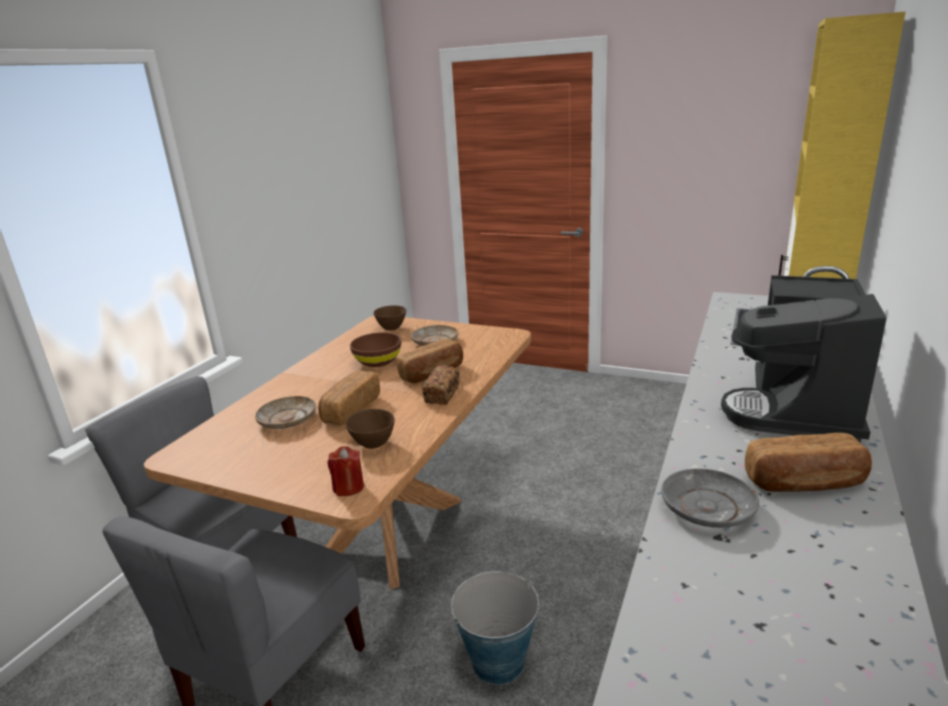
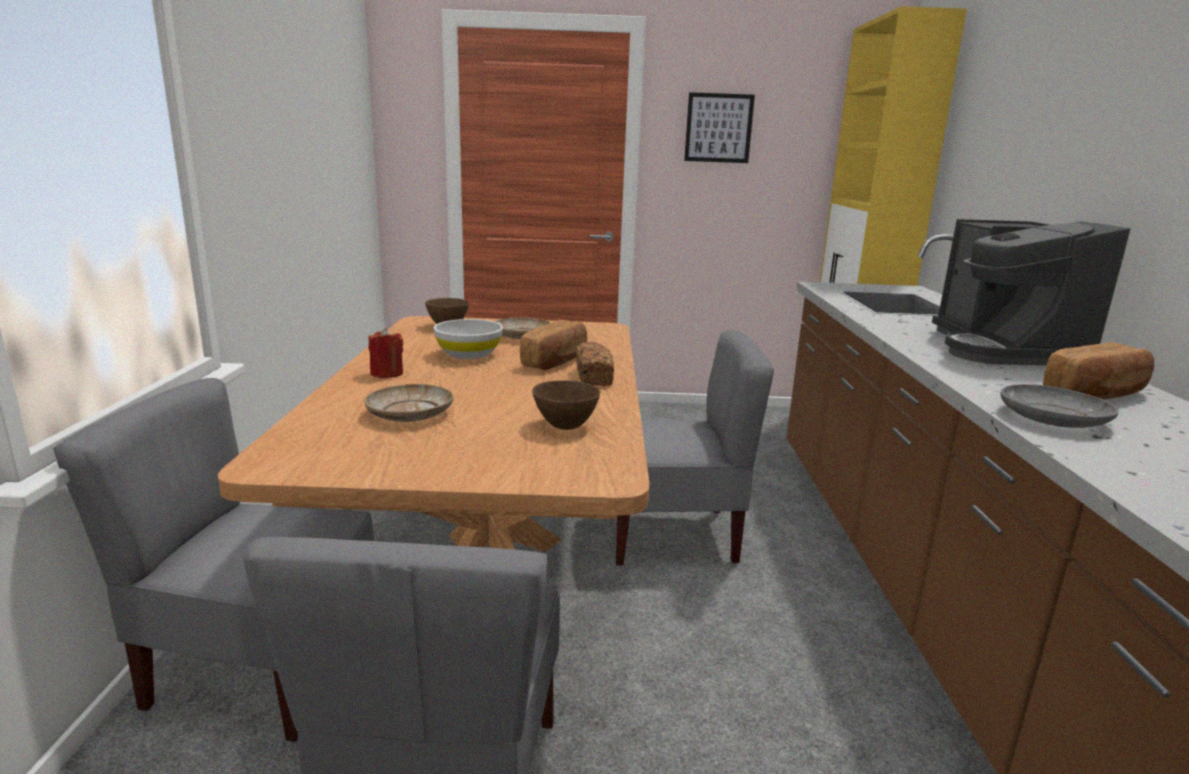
camera: 25 degrees left, 5 degrees down
(348, 487) = (588, 467): red candle -> red candle (387, 373)
(350, 410) = (490, 398): bread -> none
(378, 361) = (469, 354): brown bowl -> white bowl
(497, 662) = (729, 697): bucket -> none
(549, 512) = (671, 535): none -> grey chair
(677, 132) = (718, 128): none -> picture

